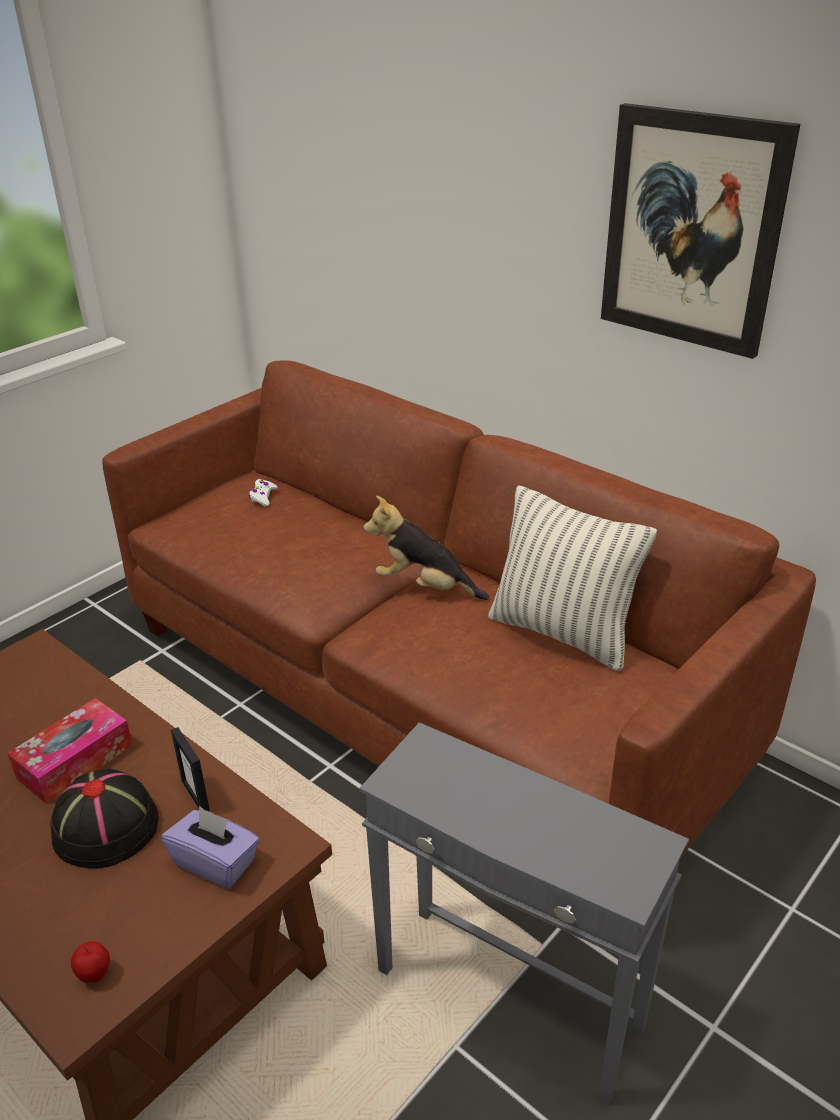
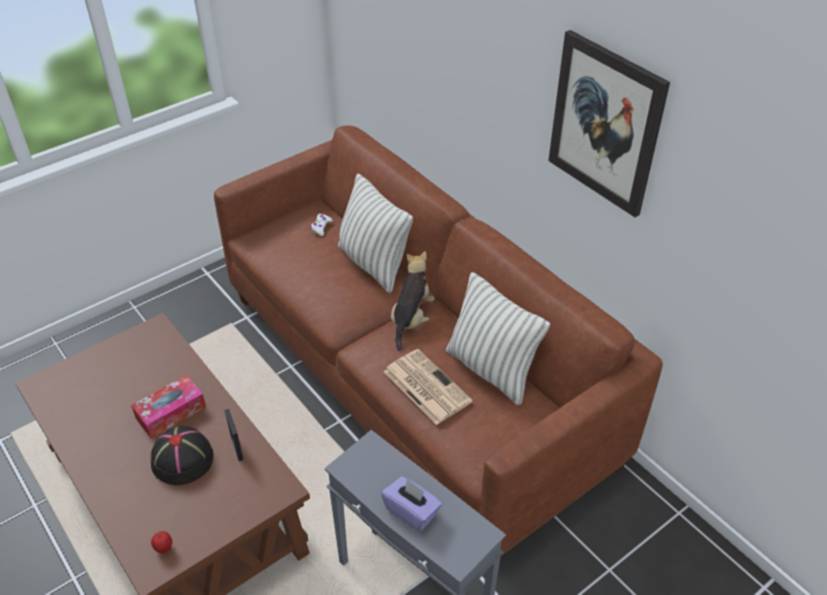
camera: 10 degrees right, 10 degrees up
(216, 862) = (241, 493): purple tissue box -> purple tissue box (412, 511)
(350, 529) = (373, 264): none -> pillow
(424, 587) = (411, 319): plush toy -> plush toy turned 75 degrees clockwise
(474, 665) = (425, 386): none -> newspaper

